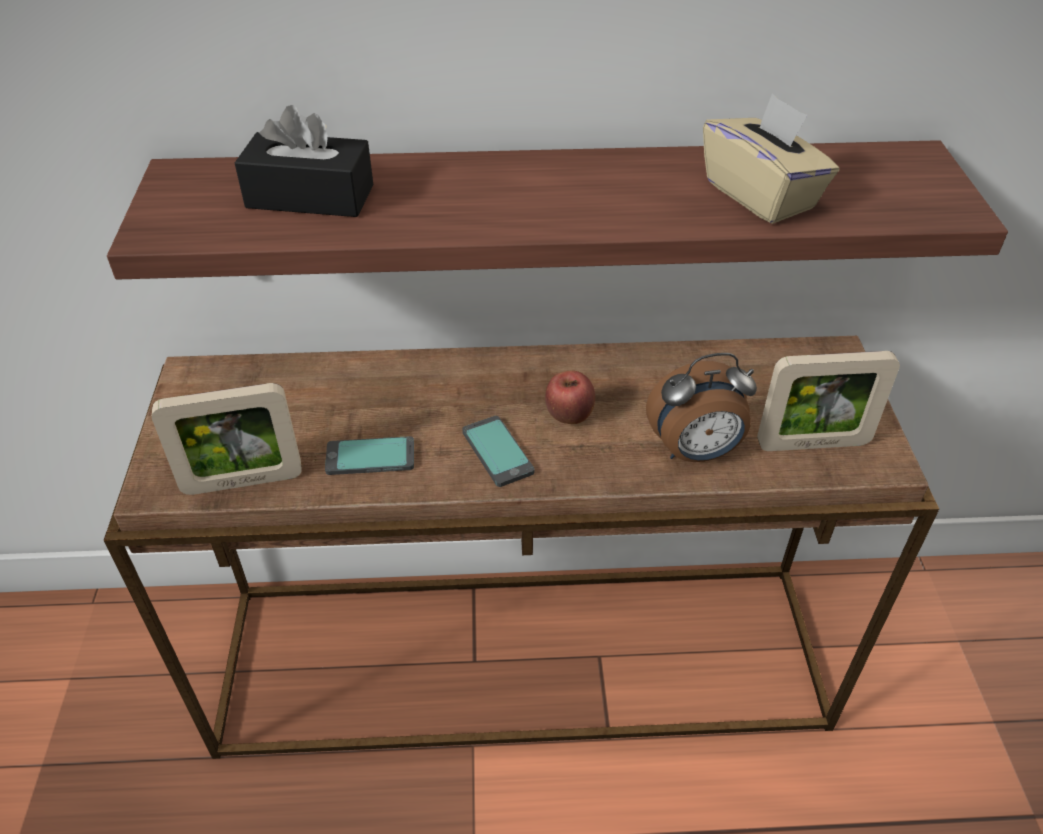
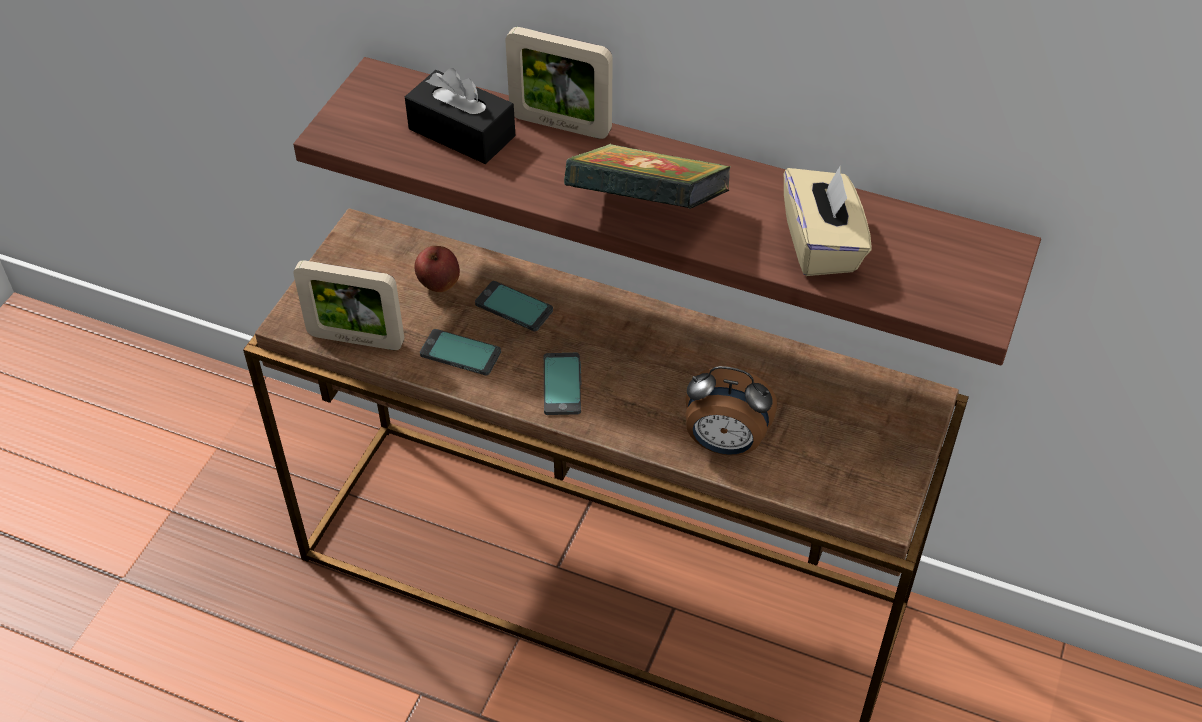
camera: 25 degrees right, 5 degrees up
(401, 395) = (513, 307): none -> phone
(564, 212) = (647, 210): none -> book
(569, 417) = (639, 375): apple -> apple (439, 285)
(812, 444) = (832, 473): picture frame -> picture frame (560, 125)

